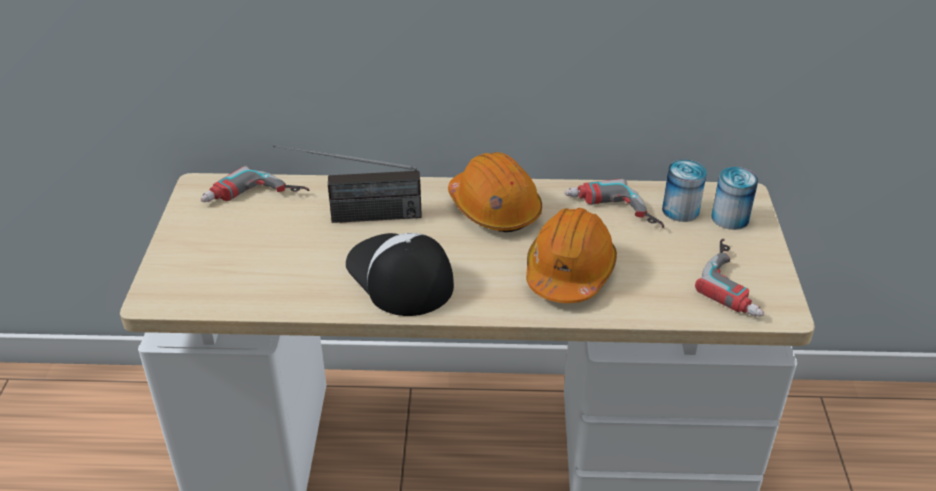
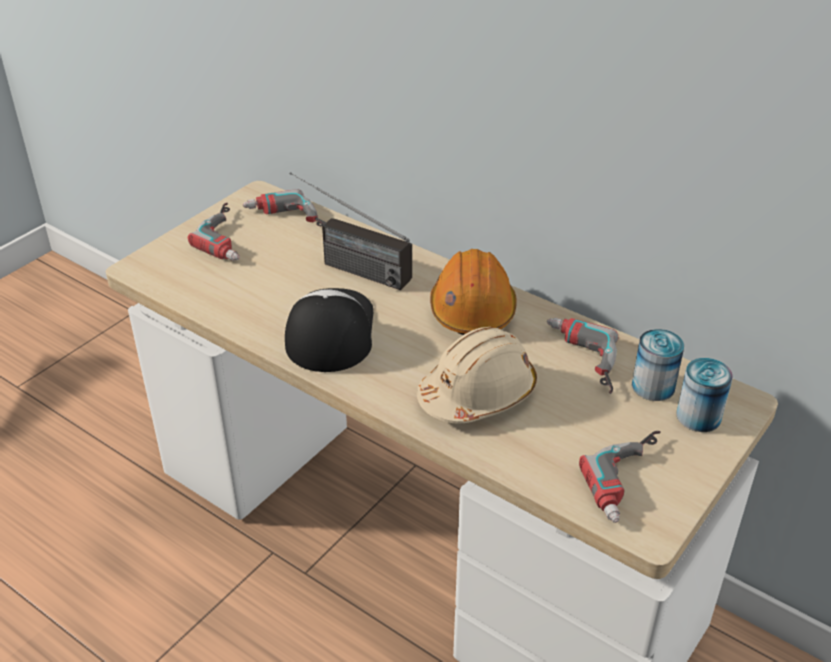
camera: 35 degrees right, 0 degrees up
(216, 234) = (231, 237): none -> power drill
(569, 272) = (478, 394): orange hard hat -> beige hard hat

